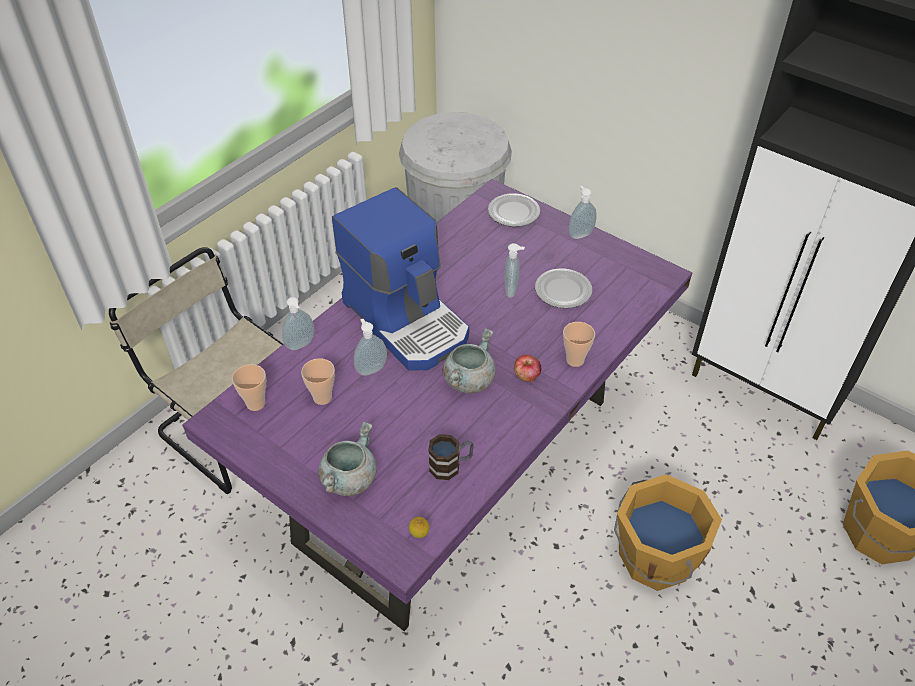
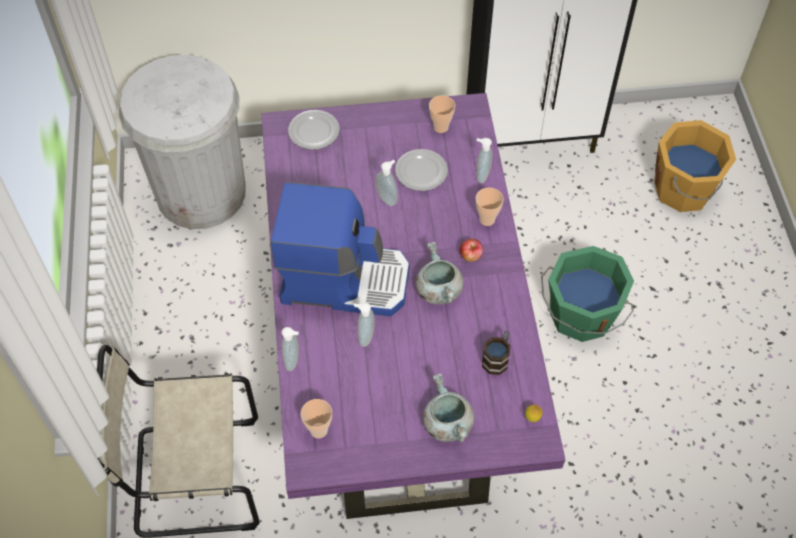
camera: 45 degrees left, 10 degrees up
(322, 397) = (359, 385): cup -> cup (441, 127)
(580, 234) = (381, 116): soap dispenser -> soap dispenser (481, 175)
(654, 557) = (581, 316): orange bucket -> green bucket

